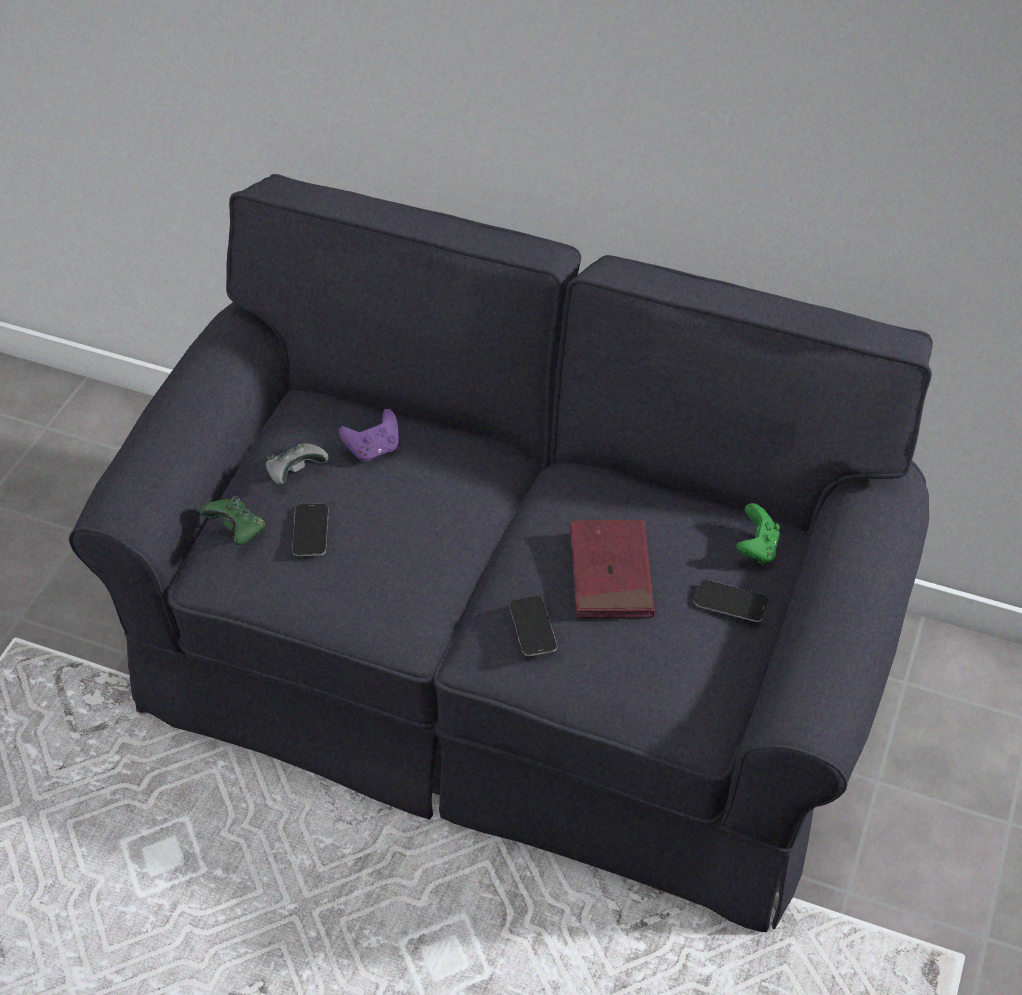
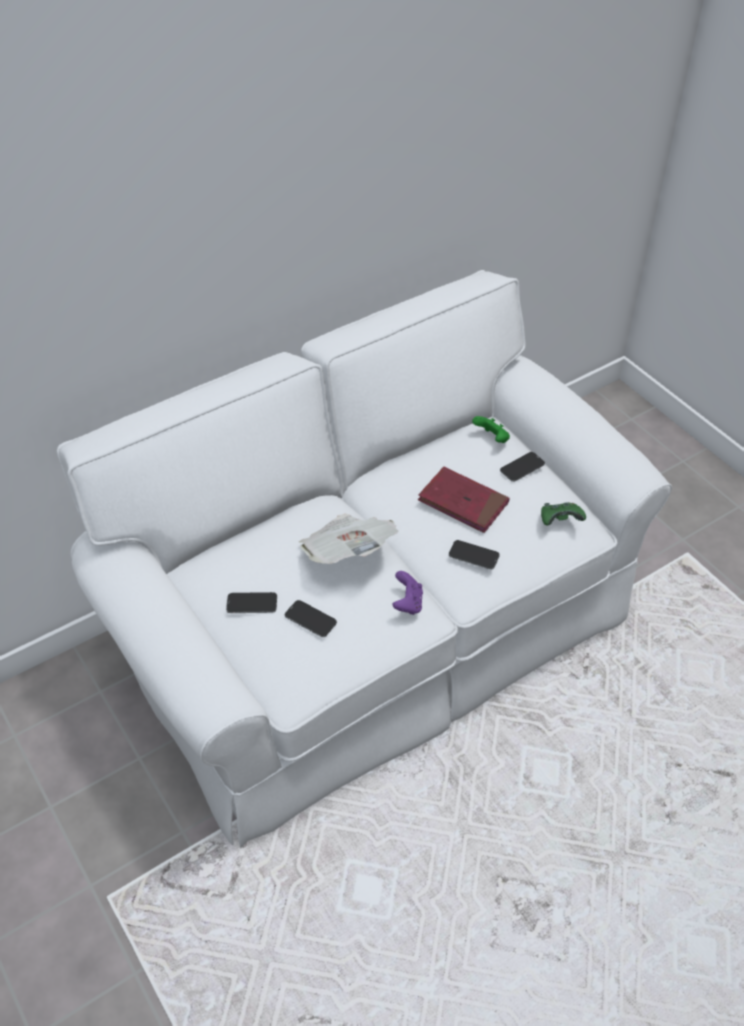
camera: 55 degrees left, 0 degrees up
(237, 531) = (274, 657): green game controller -> green game controller (559, 521)
(295, 473) = (252, 603): grey game controller -> phone
(373, 449) = (269, 556): purple game controller -> purple game controller (407, 603)
(435, 512) = (348, 553): none -> newspaper
(511, 666) = (372, 629): black sofa -> white sofa

